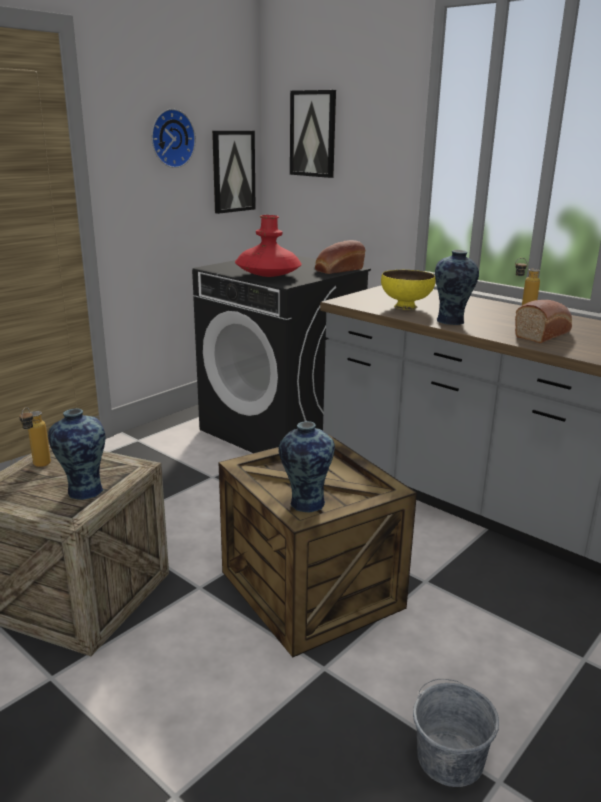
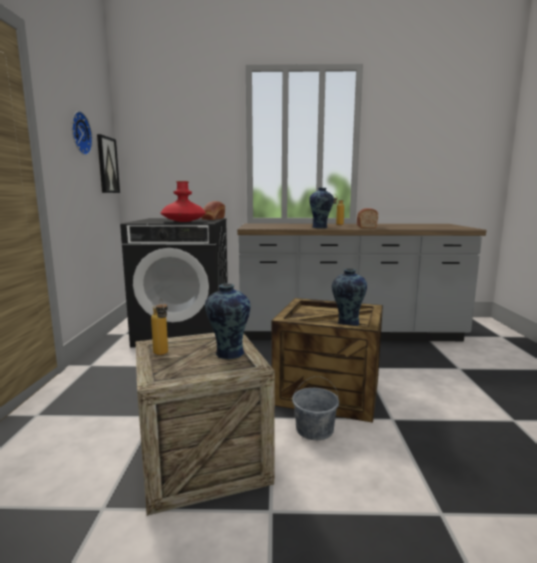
camera: 40 degrees left, 10 degrees down
(313, 134) = (163, 141): picture -> none
(405, 307) = (284, 227): yellow bowl -> none
(450, 759) = (490, 423): grey bucket -> grey bucket (315, 429)

